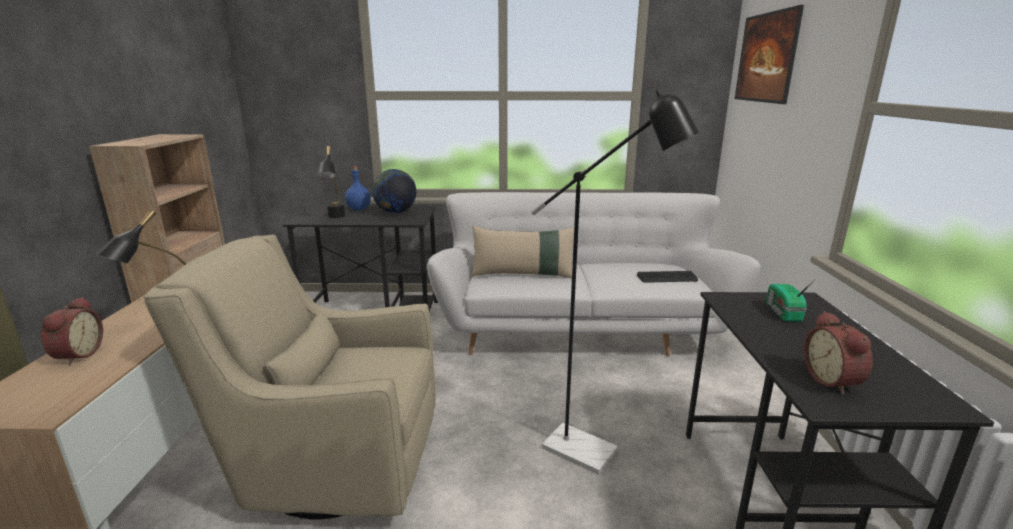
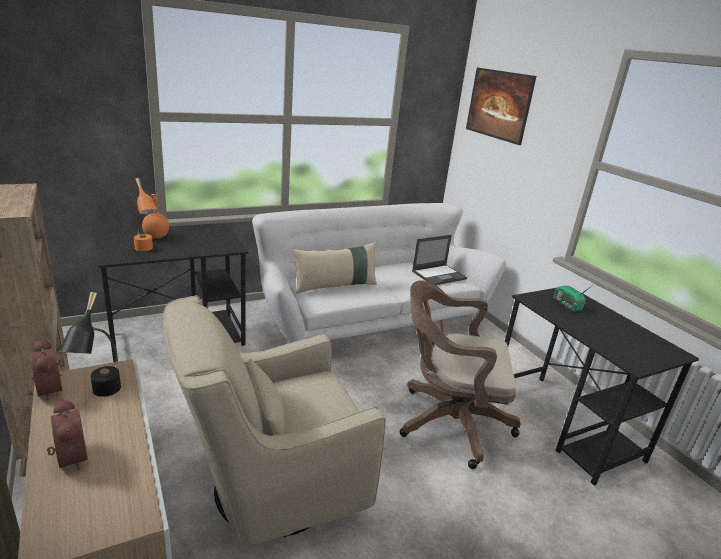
camera: 30 degrees left, 5 degrees up
(335, 218) = (146, 251): black table lamp -> orange table lamp
(359, 209) = (156, 236): blue bottle -> orange bottle
(396, 212) = (201, 238): globe -> none
(591, 454) = (447, 422): black floor lamp -> brown office chair
(667, 278) = (439, 275): keyboard -> laptop
(833, 381) = (627, 349): alarm clock -> alarm clock (53, 388)

